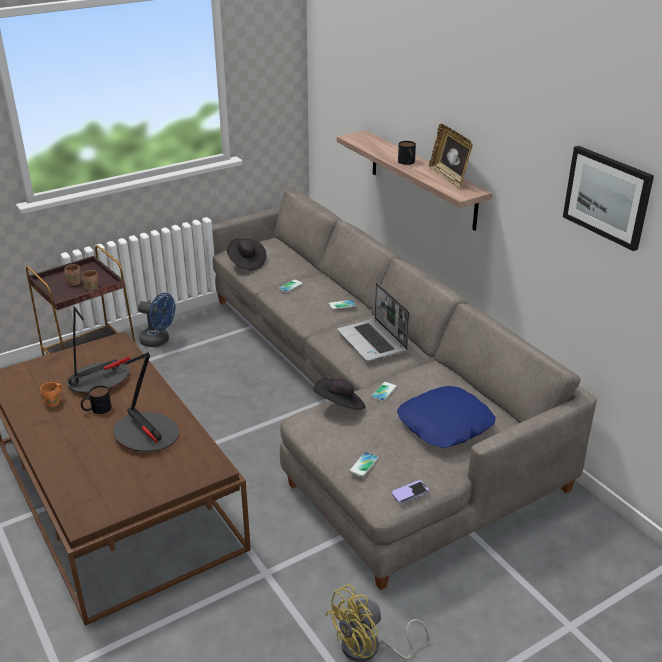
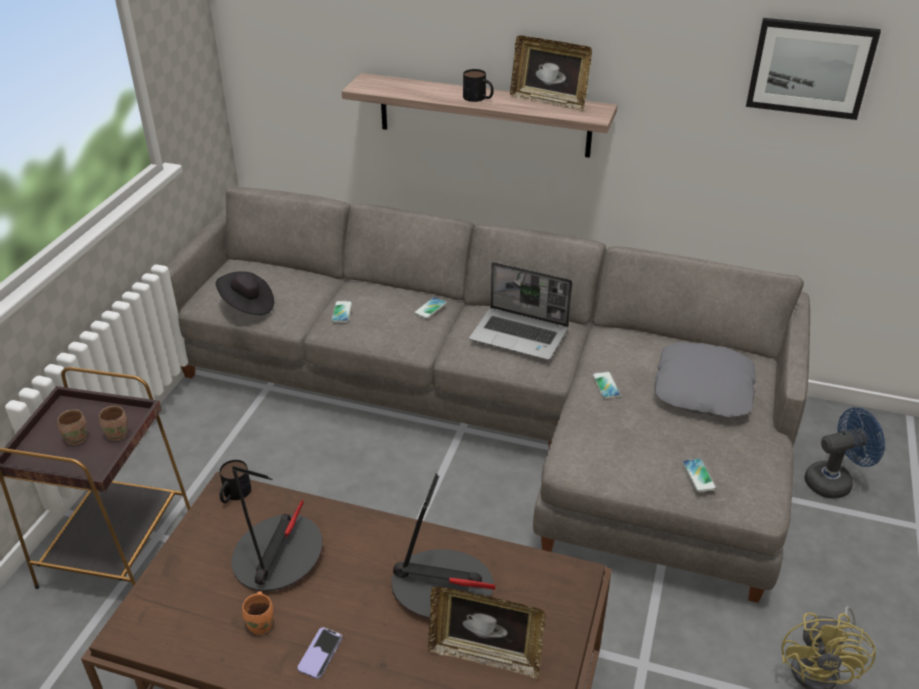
camera: 40 degrees left, 5 degrees up
(96, 409) = (334, 596): mug -> mug (234, 495)
(122, 473) = (485, 655): none -> picture frame
(159, 341) = (168, 466): blue fan -> blue fan (834, 481)
(340, 406) = (588, 425): black hat -> none
(410, 493) = (771, 478): phone -> phone (320, 654)
(445, 425) = (704, 389): blue pillow -> grey pillow

